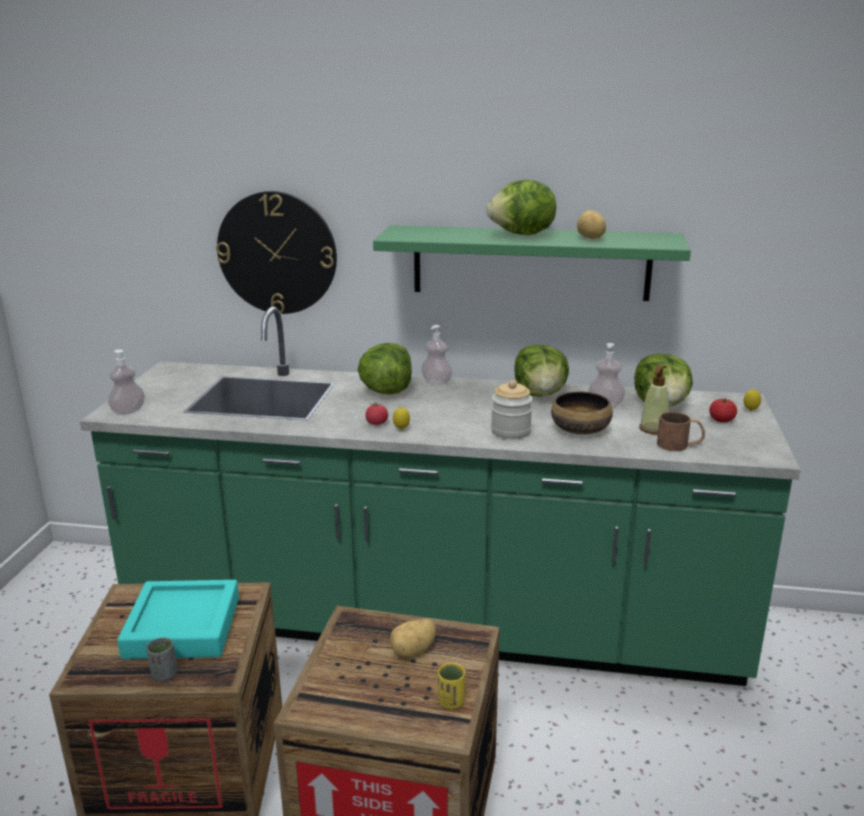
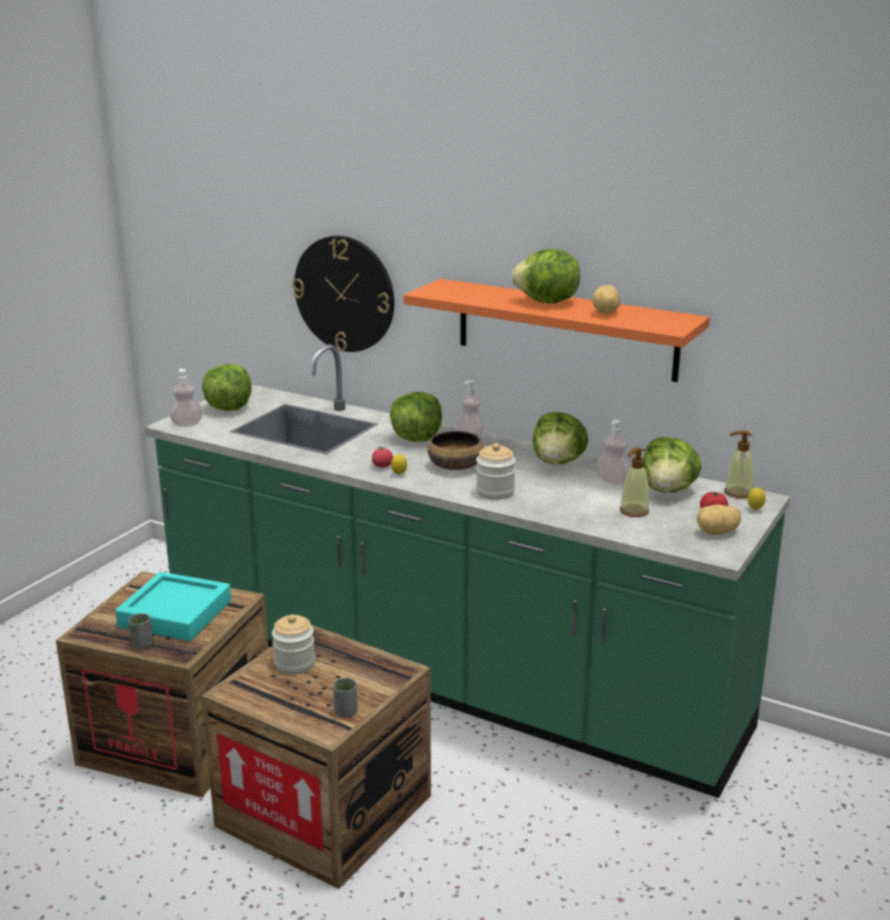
camera: 20 degrees right, 0 degrees up
(163, 388) = (228, 408): none -> lettuce
(356, 656) = (294, 663): none -> jar
(414, 651) = (343, 669): potato -> potato (717, 533)
(451, 702) = (346, 712): yellow cup -> grey cup
(530, 262) = (566, 329): green shelf -> orange shelf
(580, 429) = (562, 500): bowl -> bowl (455, 466)
(680, 445) = (643, 529): brown mug -> none
(720, 398) = (738, 493): none -> soap dispenser

